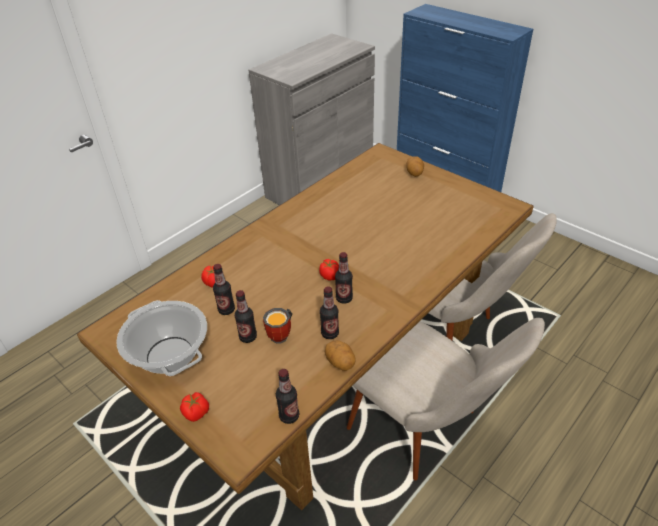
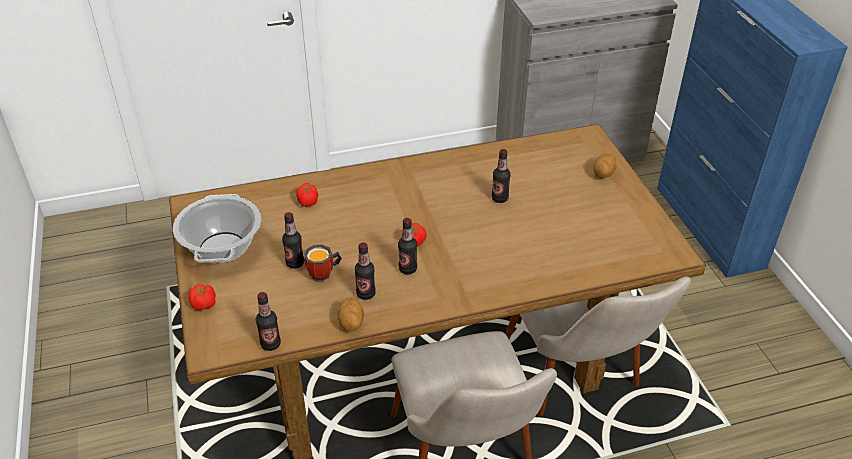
camera: 30 degrees right, 0 degrees up
(226, 310) = (297, 231): bottle -> bottle (499, 198)

